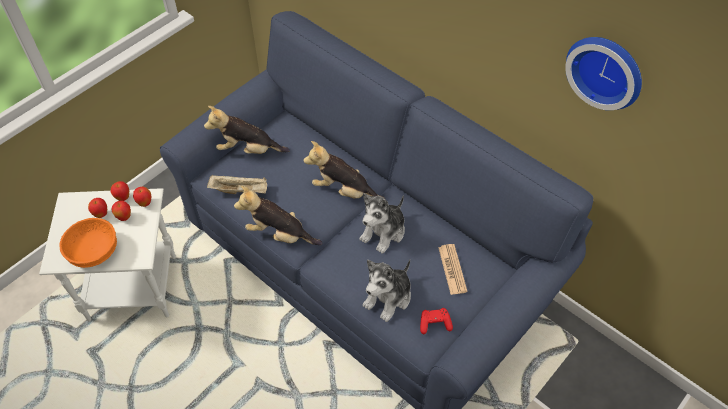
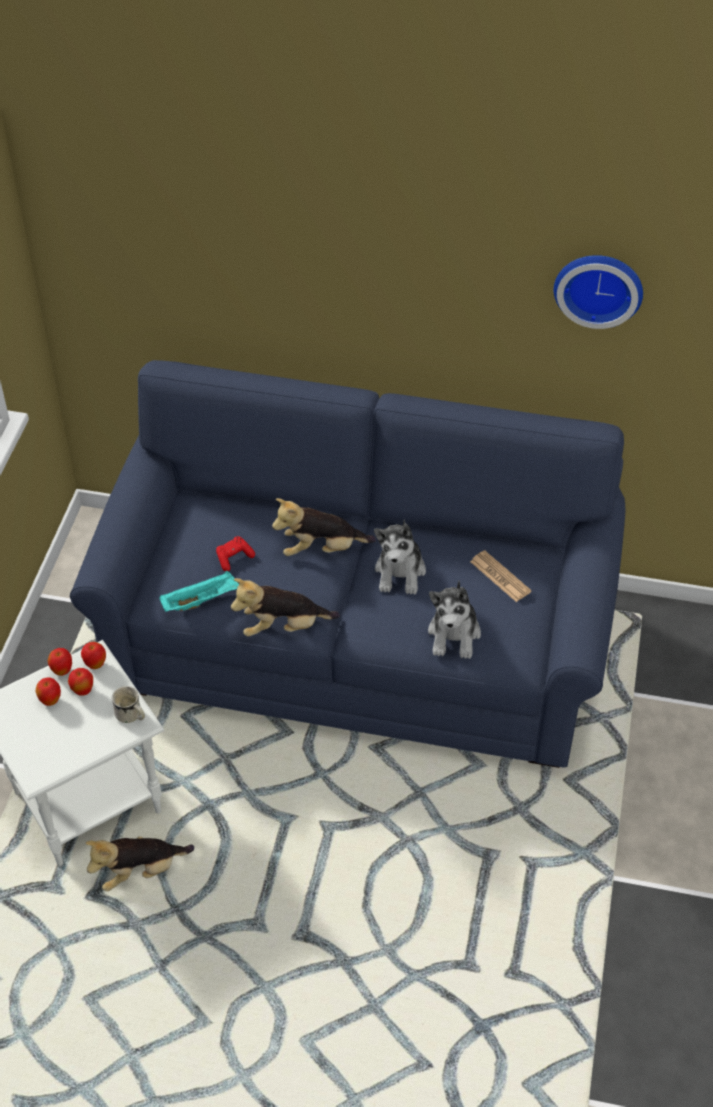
camera: 30 degrees left, 5 degrees down
(94, 251) = (77, 742): orange bowl -> none
(139, 249) = (131, 716): none -> white mug
(240, 190) = (201, 600): beige tray -> turquoise tray
(248, 150) = (174, 552): plush toy -> plush toy (140, 871)
(434, 323) = (520, 637): red game controller -> red game controller (234, 558)

